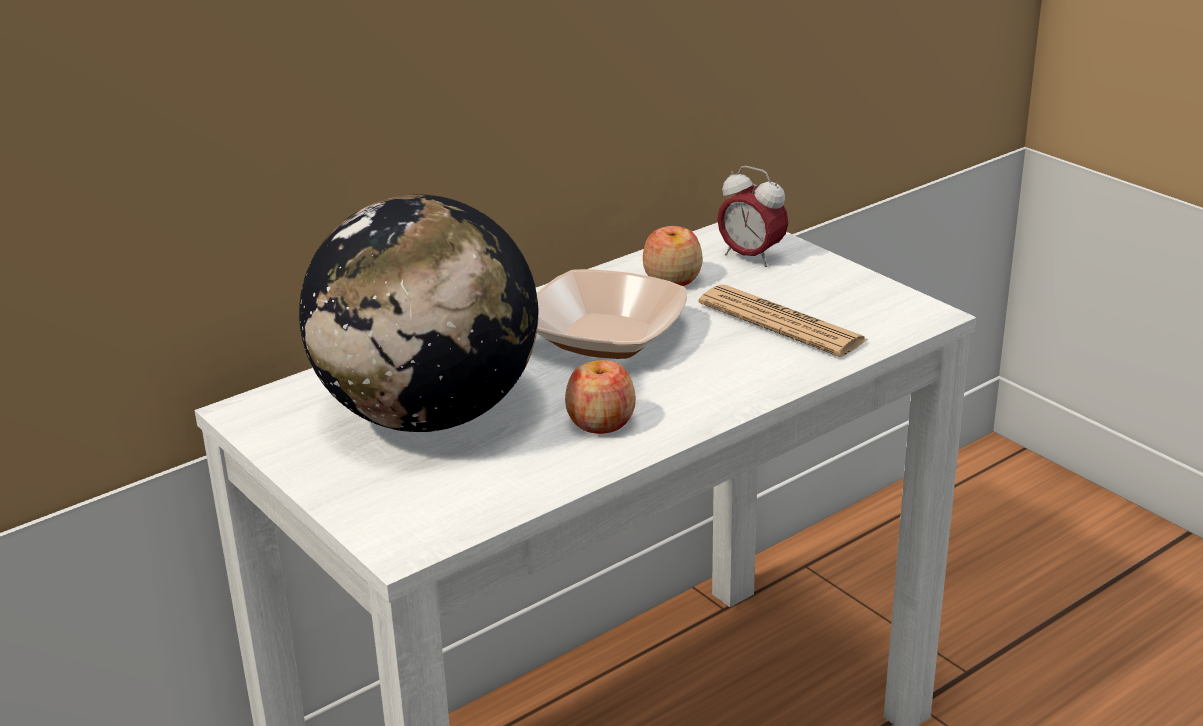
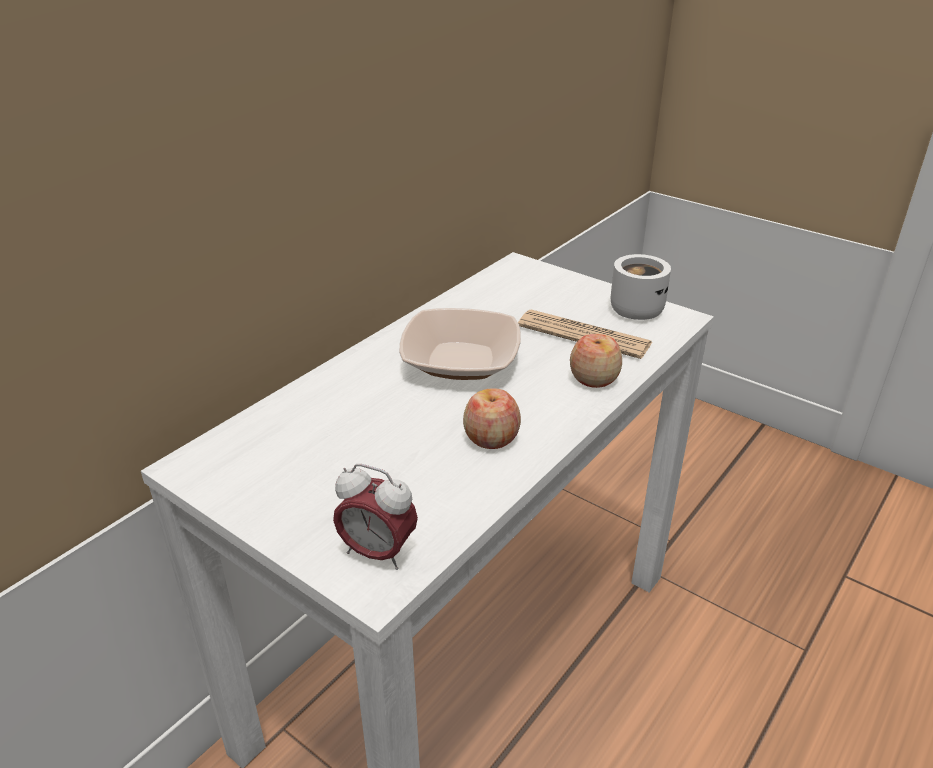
camera: 15 degrees left, 5 degrees up
(428, 415) = (348, 449): globe -> none
(672, 279) = (488, 308): apple -> apple (594, 378)
(751, 257) = (535, 285): alarm clock -> alarm clock (377, 553)
(869, 296) = (633, 308): none -> white mug

